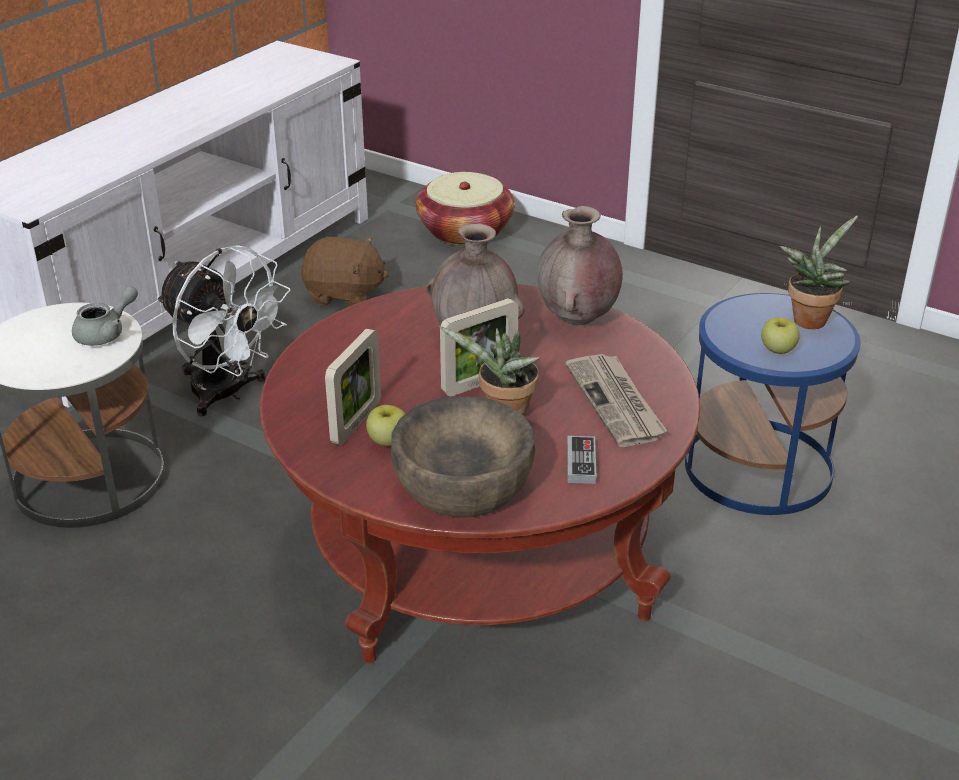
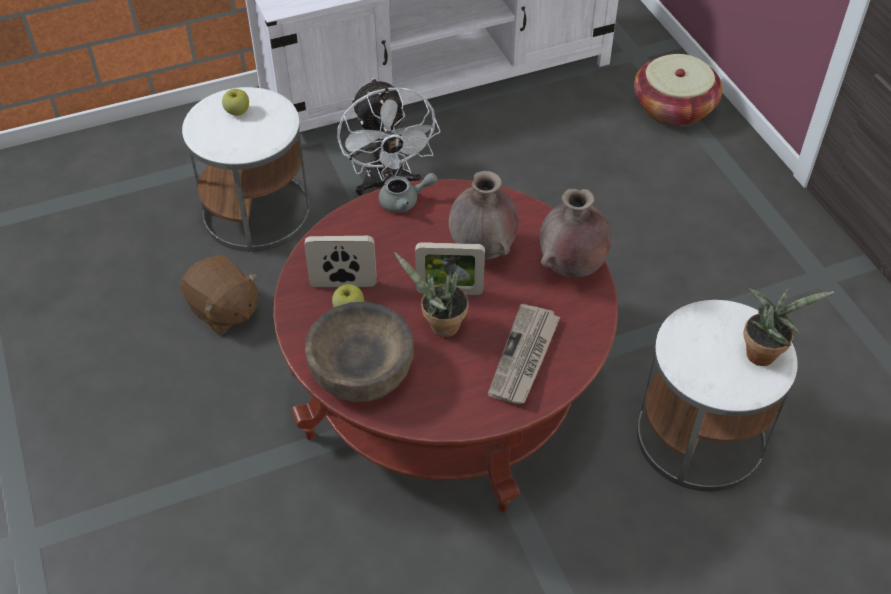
camera: 35 degrees right, 15 degrees up
(106, 333) = (271, 129): grey teapot -> grey teapot (405, 201)
(344, 294) = (533, 131): brown plush toy -> brown plush toy (223, 310)
(356, 423) = (343, 284): picture frame -> picture frame turned 150 degrees counterclockwise
(581, 463) = (451, 394): game controller -> none
(758, 467) = (700, 436): blue side table -> white side table
(777, 350) = (704, 369): apple -> apple (237, 111)

